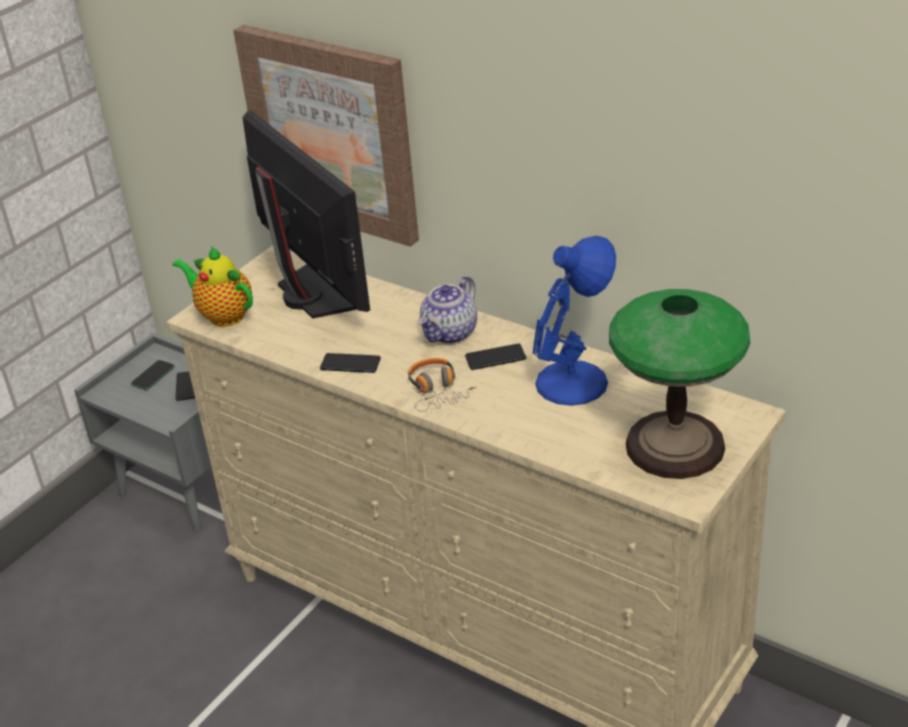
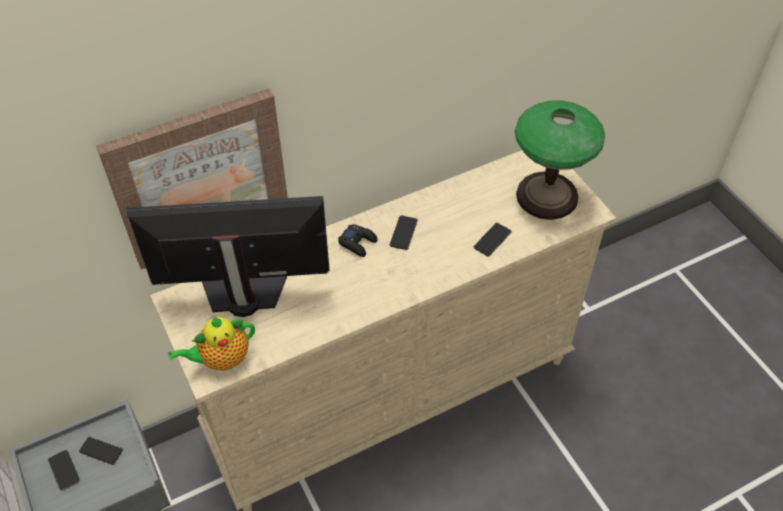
camera: 65 degrees left, 15 degrees up
(350, 364) = (349, 307): phone -> phone (492, 240)
(437, 391) = (416, 275): headphones -> none
(450, 333) = (358, 243): teapot -> black game controller
(574, 381) = (456, 208): blue table lamp -> none

